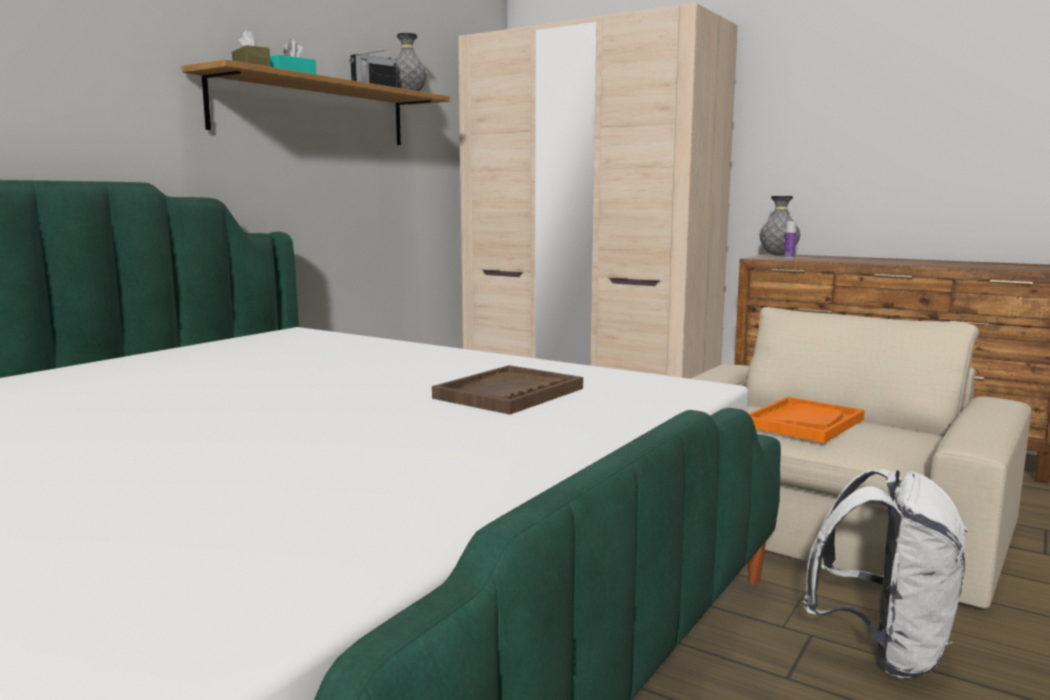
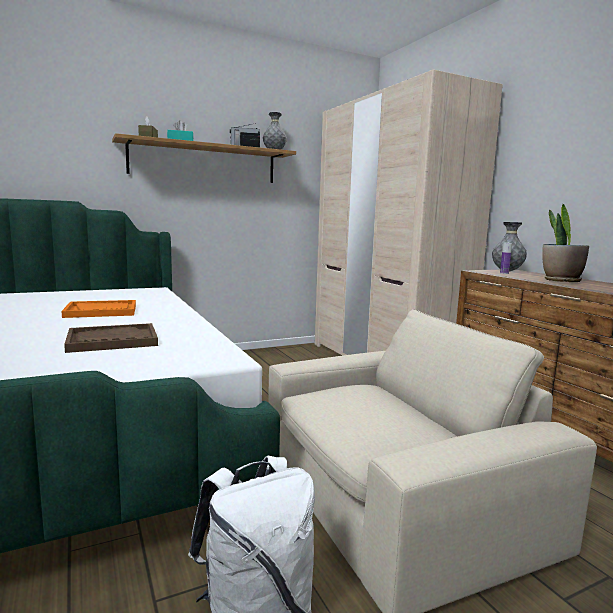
camera: 30 degrees right, 0 degrees up
(803, 422) = (356, 406): orange tray -> orange tray (101, 311)
(862, 260) = (561, 280): none -> potted plant

